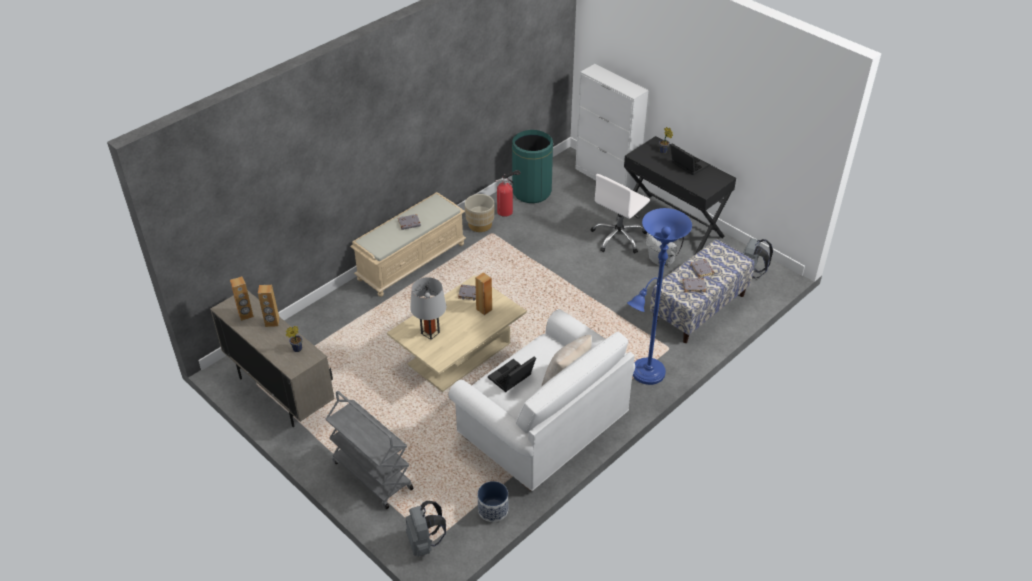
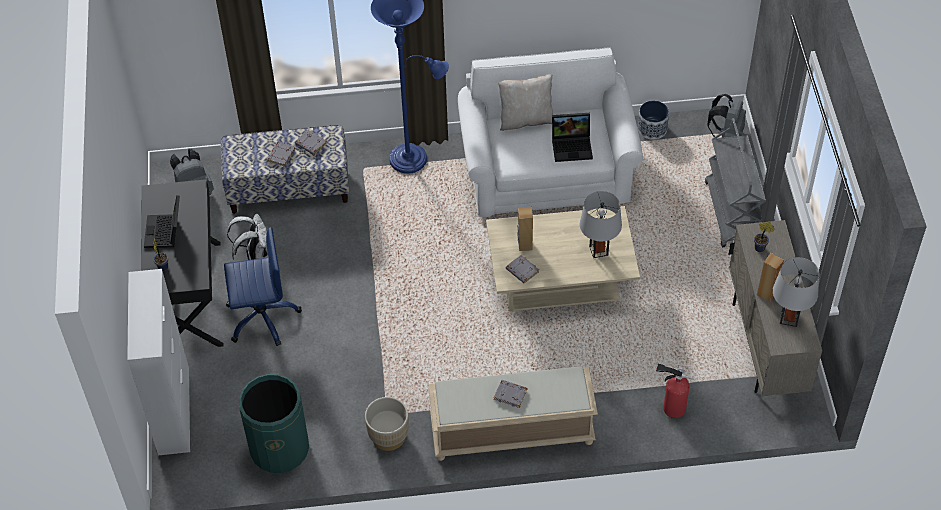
camera: 140 degrees left, 10 degrees up
(246, 315) = (789, 318): brown speaker -> grey table lamp
(506, 211) = (339, 437): fire extinguisher -> fire extinguisher (671, 407)
(618, 237) = (262, 317): white office chair -> blue office chair

